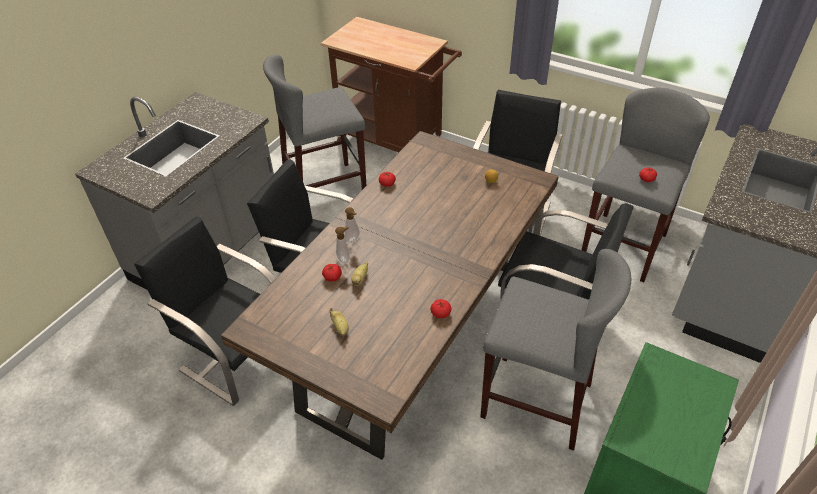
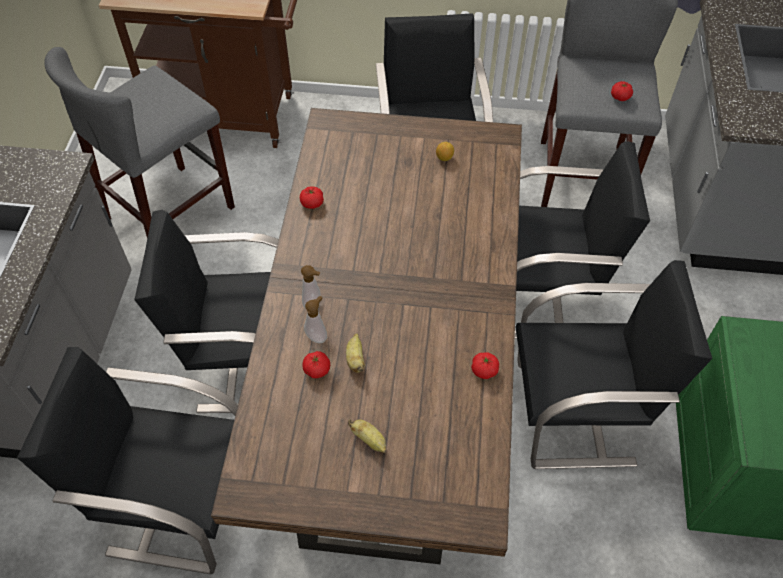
camera: 25 degrees left, 10 degrees up
(536, 400) = (577, 412): grey stool -> black chair

